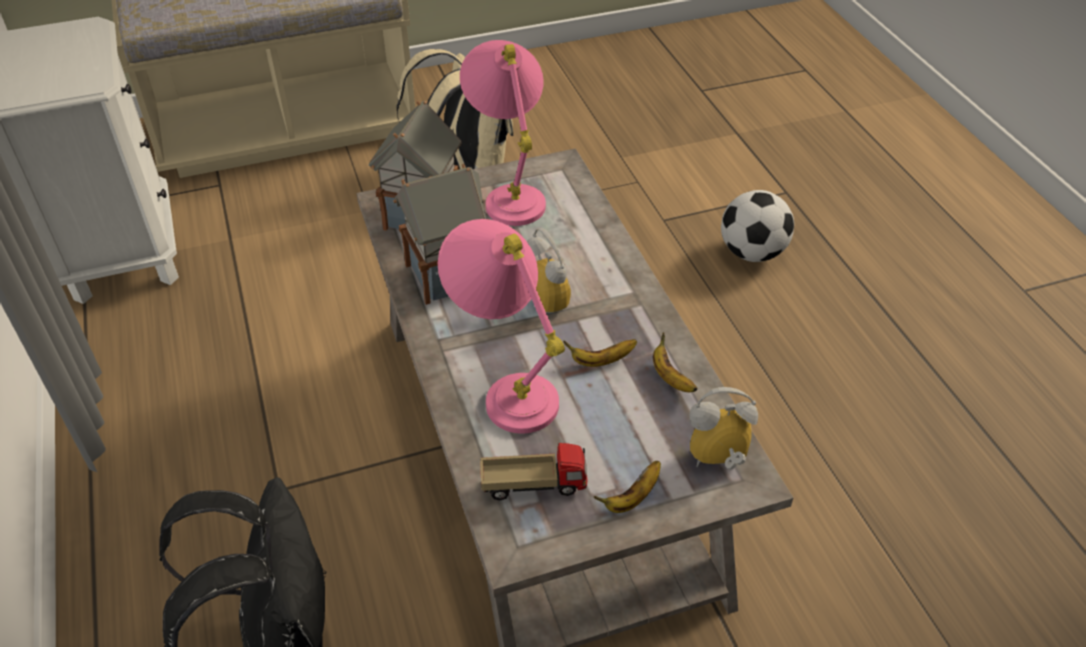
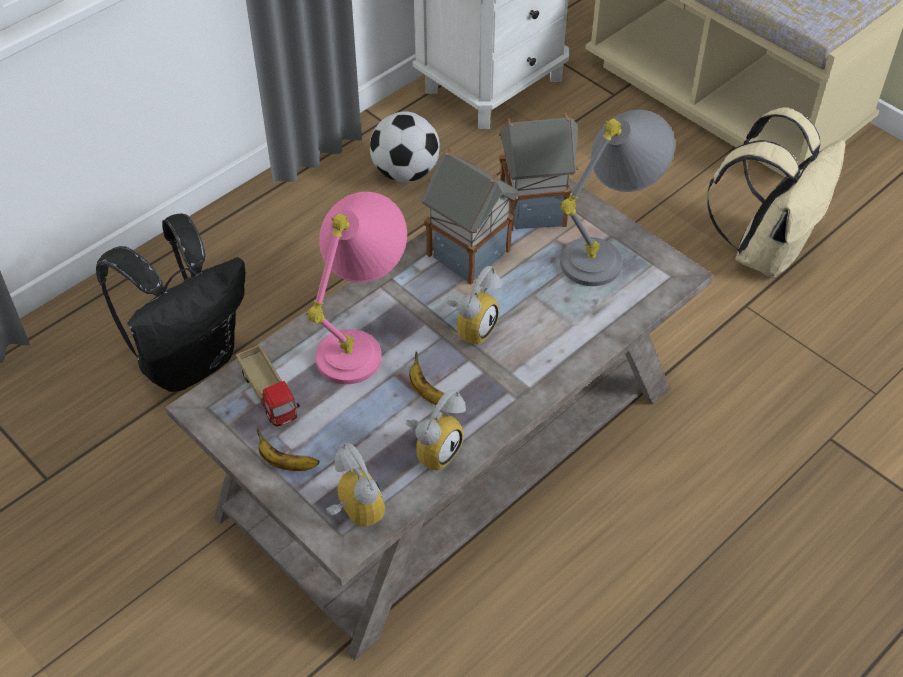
camera: 65 degrees right, 5 degrees up
(510, 193) = (607, 252): pink table lamp -> grey table lamp
(670, 377) = (434, 448): banana -> alarm clock
(752, 253) = (839, 539): football -> football (405, 173)

